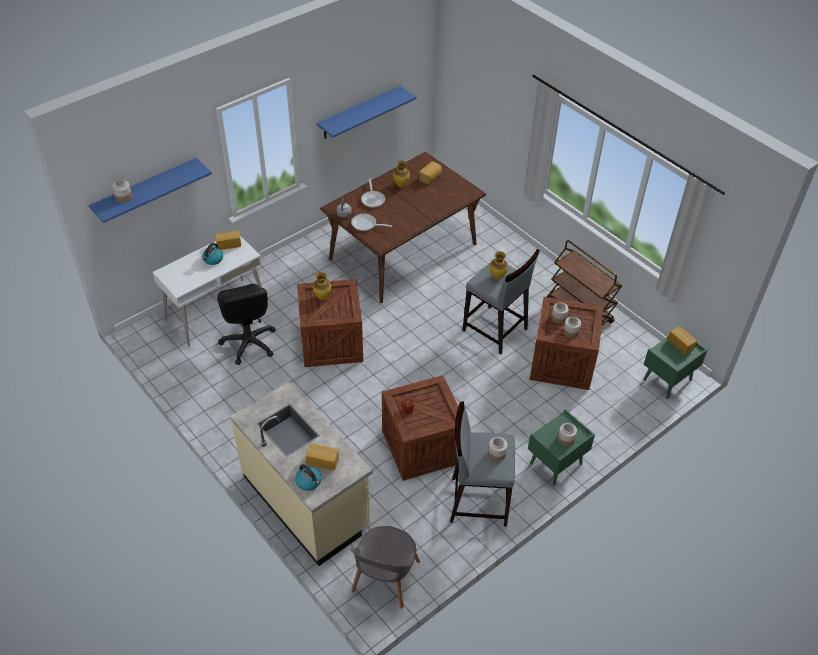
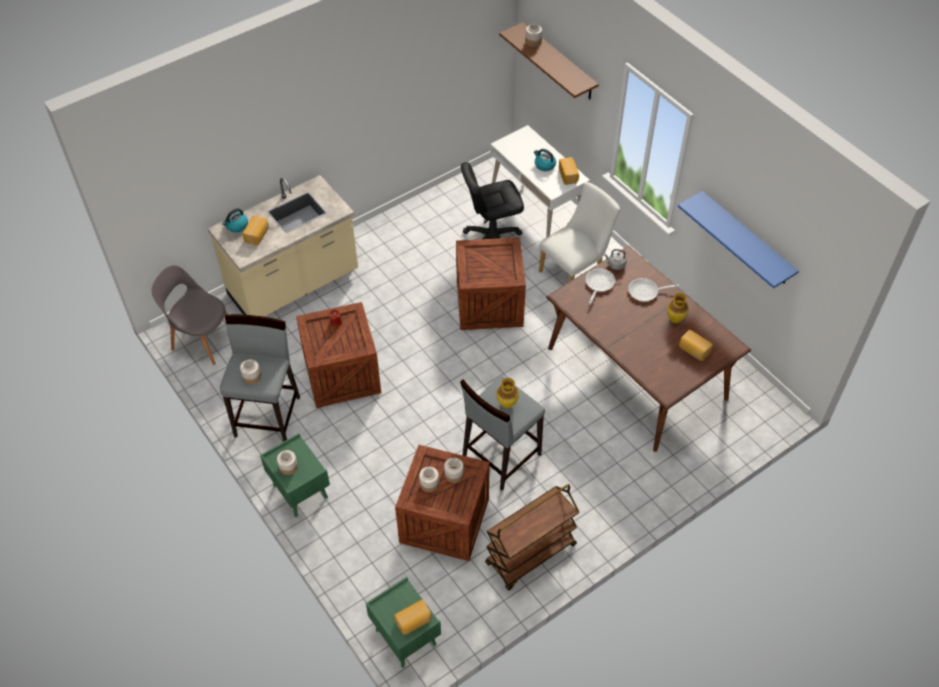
camera: 95 degrees right, 5 degrees up
(146, 190) = (559, 62): blue shelf -> brown shelf
(292, 286) = (575, 271): none -> white chair
(323, 297) = (499, 259): vase -> none

